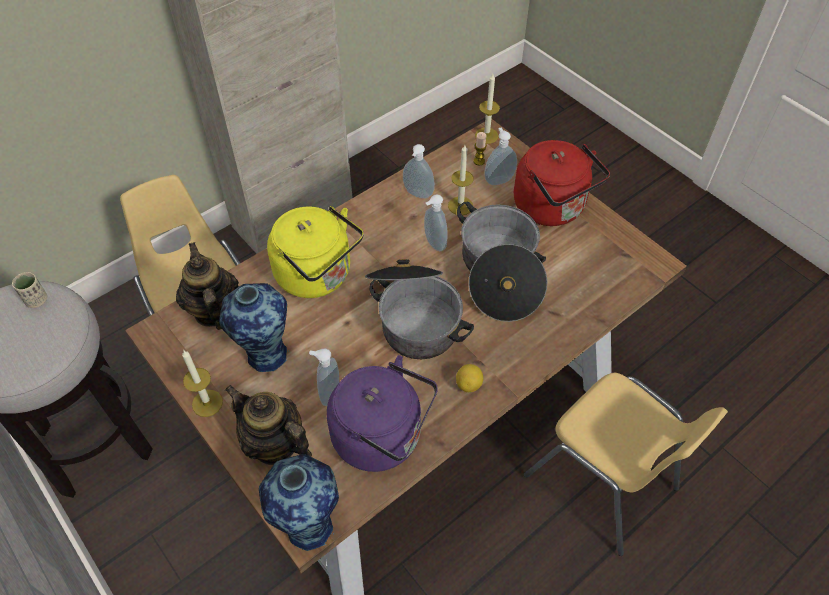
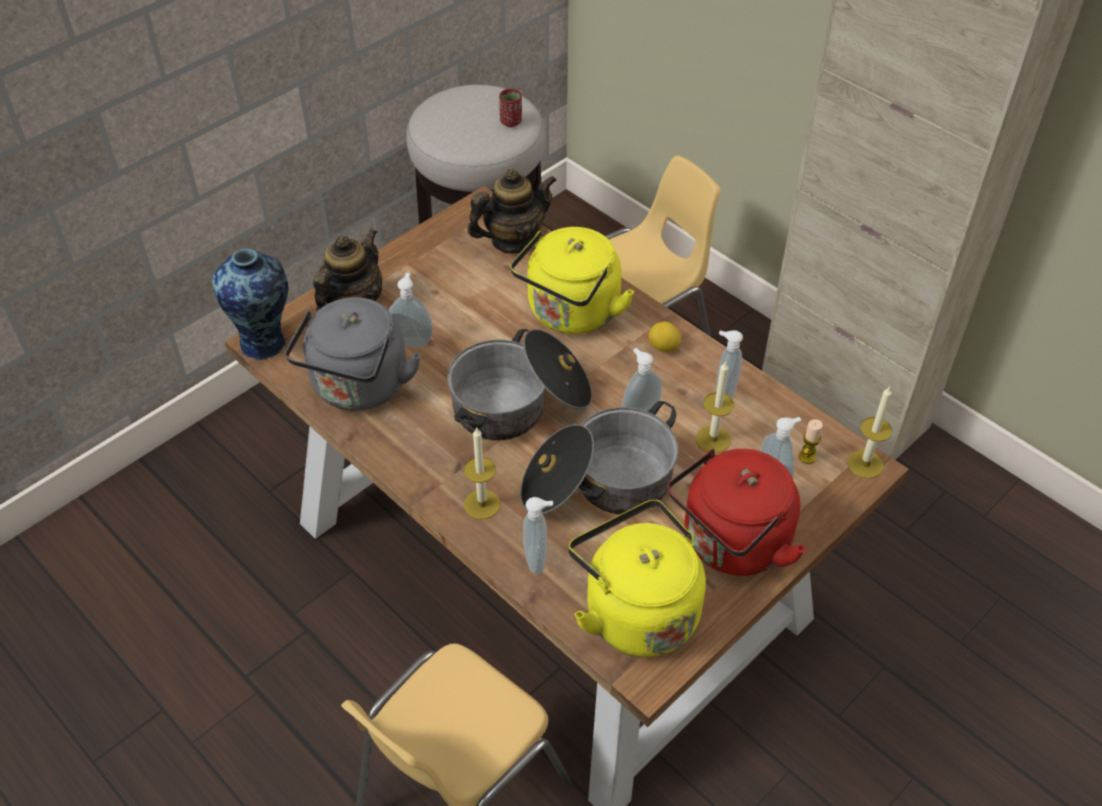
camera: 85 degrees right, 5 degrees down
(36, 300) = (511, 122): beige cup -> red cup
(207, 403) = (399, 254): candle -> candle (482, 504)
(265, 354) = (459, 286): vase -> none
(383, 437) = (358, 388): purple kettle -> grey kettle
(469, 384) = (426, 459): lemon -> lemon (663, 347)
(567, 315) = (538, 559): none -> soap dispenser
(607, 263) = (636, 610): none -> yellow kettle

